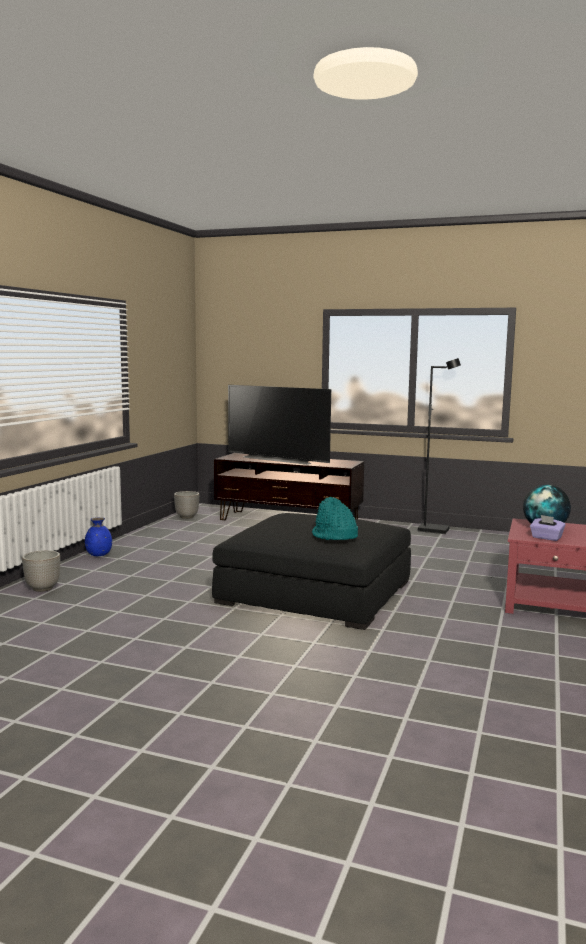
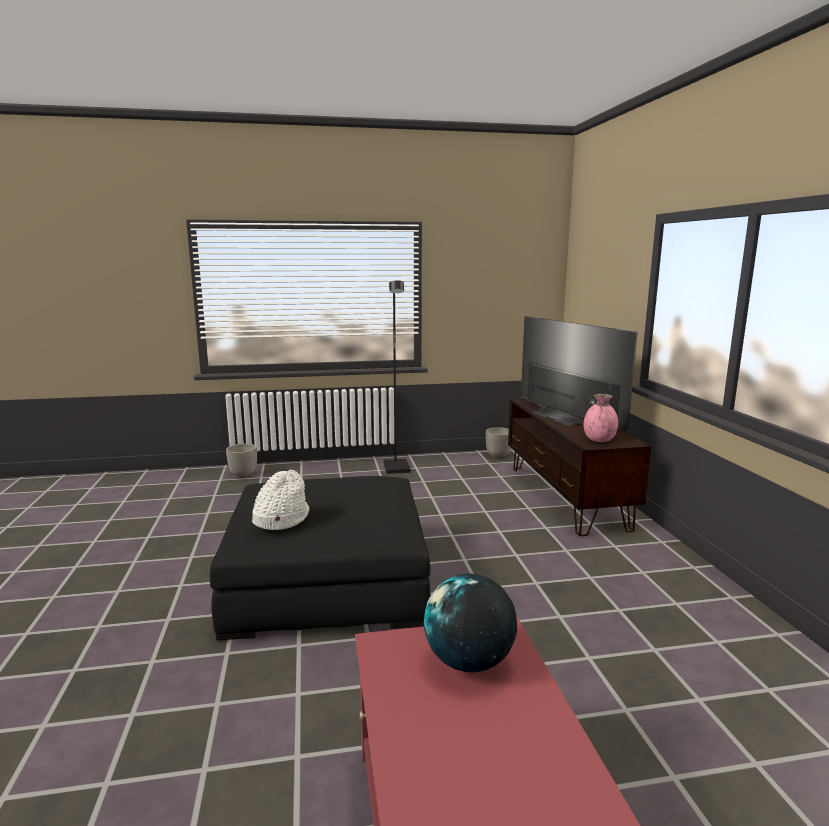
camera: 60 degrees right, 5 degrees up
(99, 554) = (342, 464): blue vase -> none
(279, 459) = (563, 416): television -> television turned 150 degrees clockwise
(334, 536) = (281, 519): turquoise hat -> white hat
(339, 463) = (599, 440): none -> pink vase
(434, 530) = (706, 590): black floor lamp -> black floor lamp (397, 468)
(546, 538) = (394, 673): purple tissue box -> none

